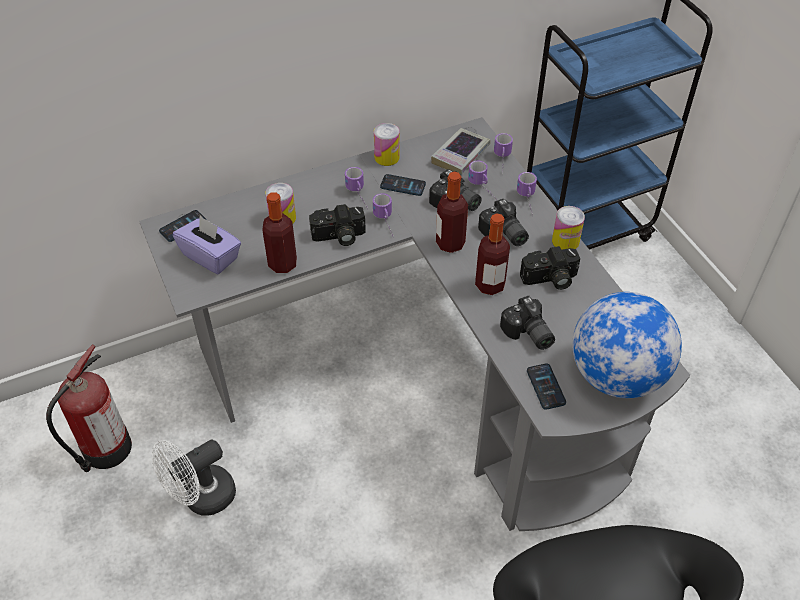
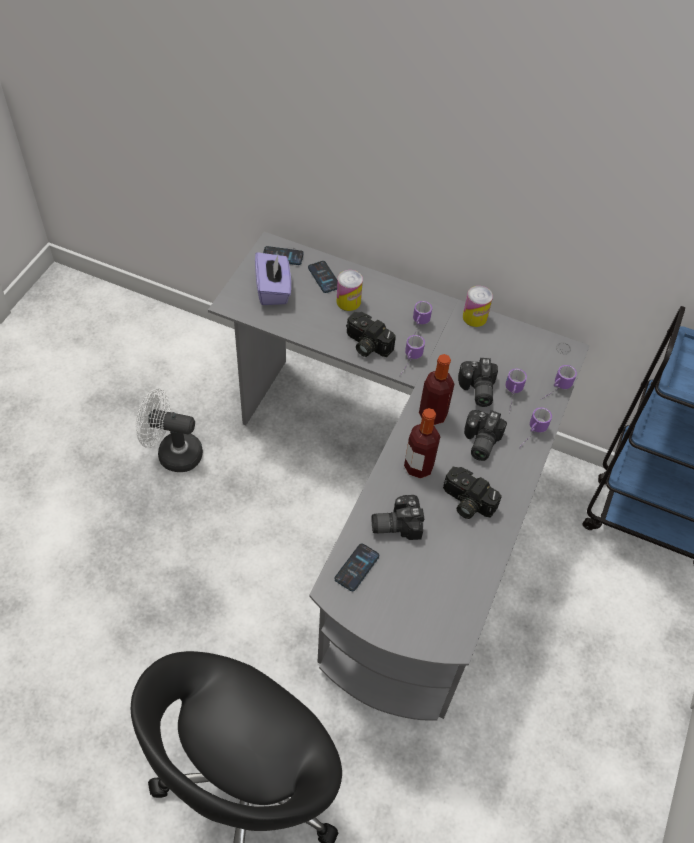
camera: 45 degrees right, 5 degrees up
(104, 450) = (158, 374): fire extinguisher -> none
(282, 264) = (307, 332): bottle -> none
(403, 185) = (457, 346): phone -> phone (324, 277)
(460, 155) = (530, 359): book -> none
(527, 334) = (395, 523): camera -> camera turned 60 degrees clockwise
(565, 241) = (517, 487): can -> none
(616, 376) = (414, 609): globe -> none

